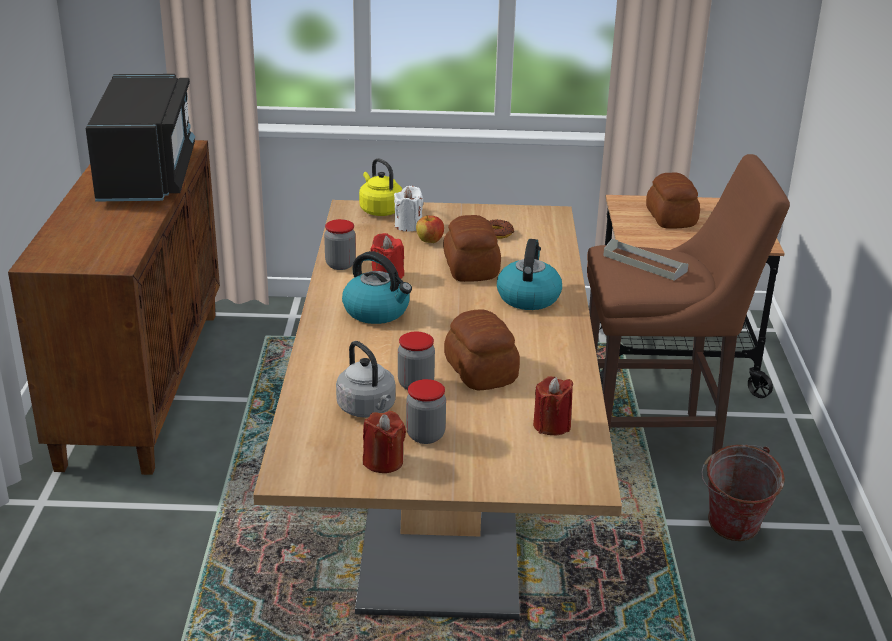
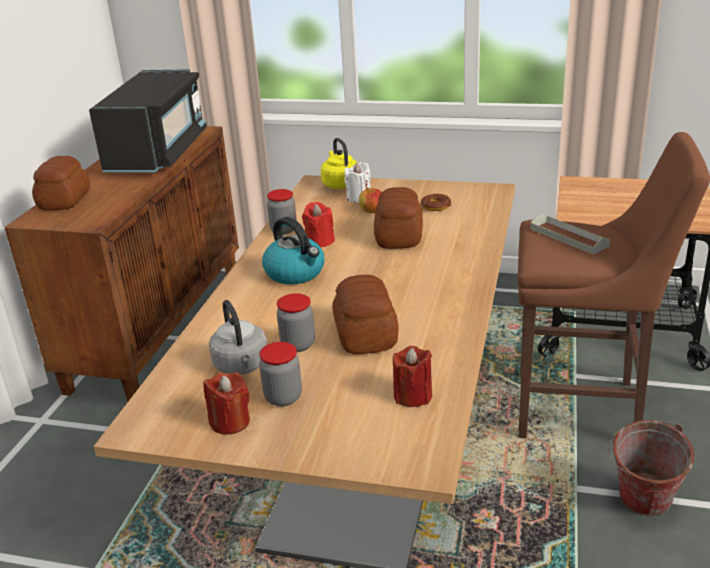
camera: 15 degrees right, 0 degrees up
(528, 297) = (441, 265): kettle -> none
(670, 218) = (616, 197): bread -> bread (63, 200)

